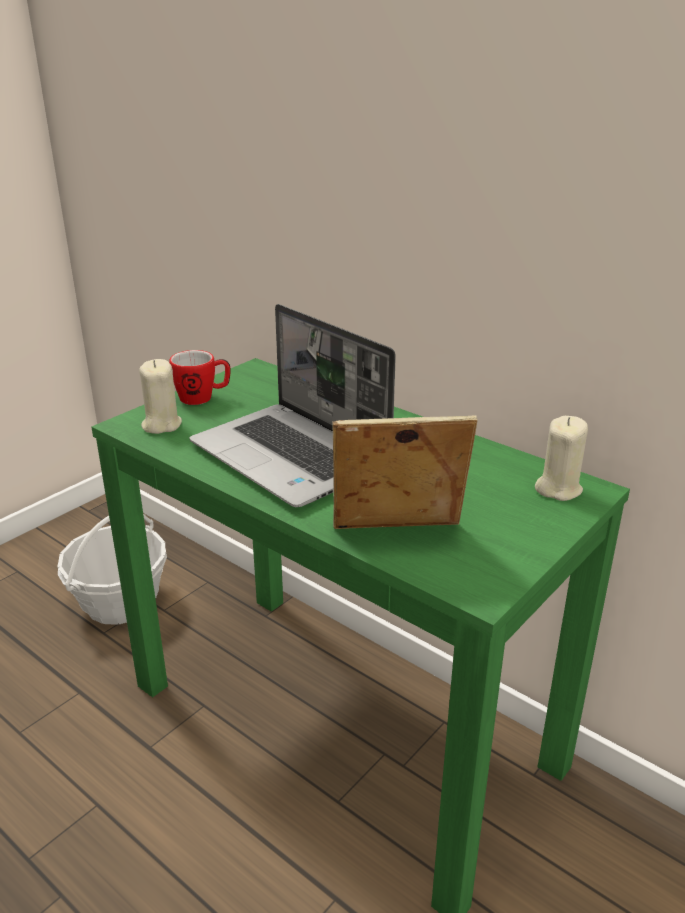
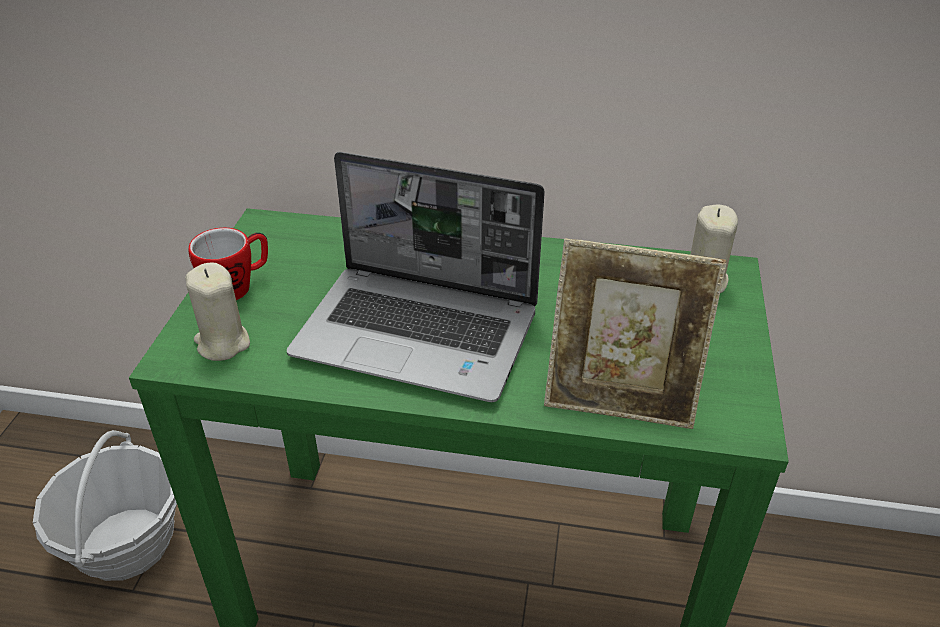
camera: 30 degrees left, 10 degrees up
(397, 539) = (620, 398): picture frame -> picture frame turned 135 degrees counterclockwise

